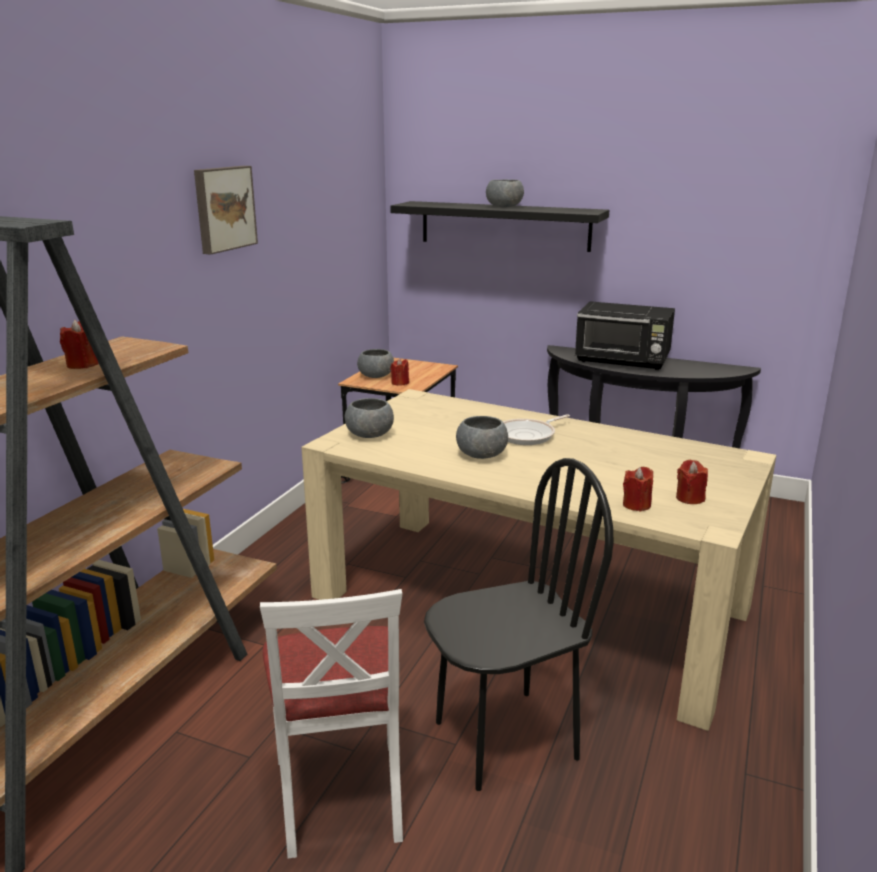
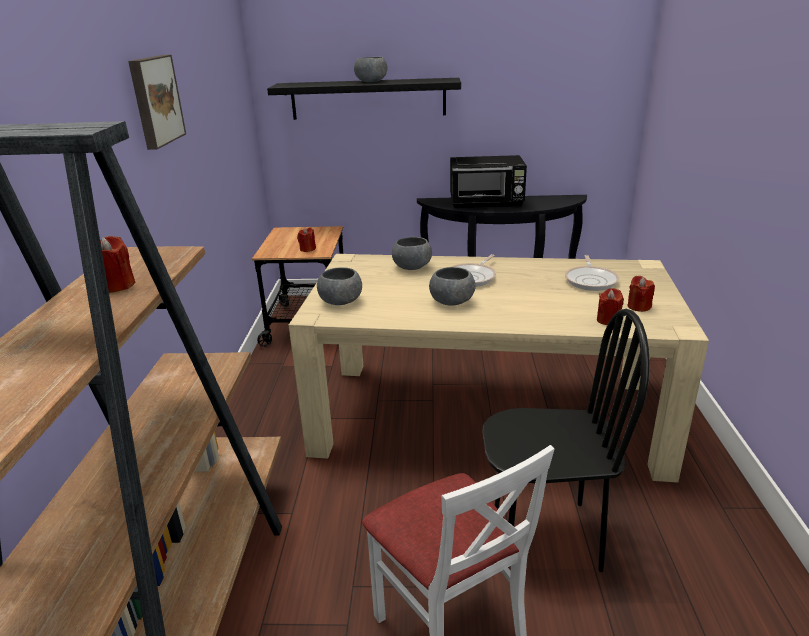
camera: 20 degrees left, 5 degrees up
(376, 376) = (281, 246): grey bowl -> grey bowl (412, 267)
(505, 739) = (545, 535): black chair -> black chair turned 45 degrees clockwise
(663, 461) = (591, 280): none -> frying pan

